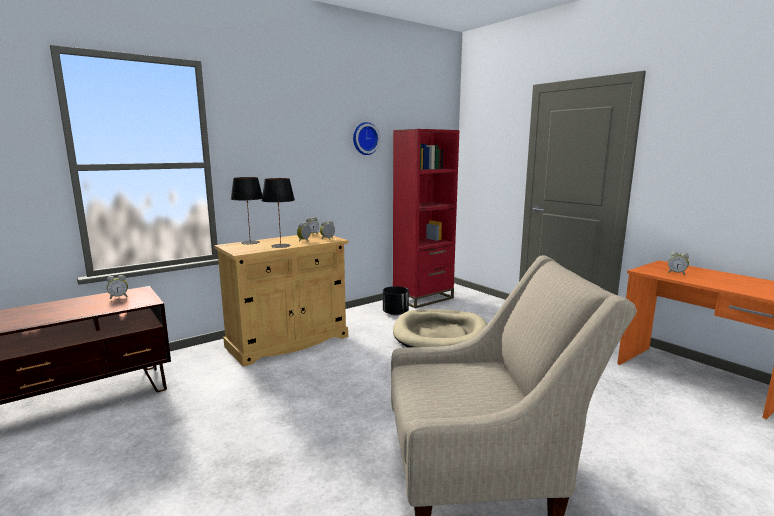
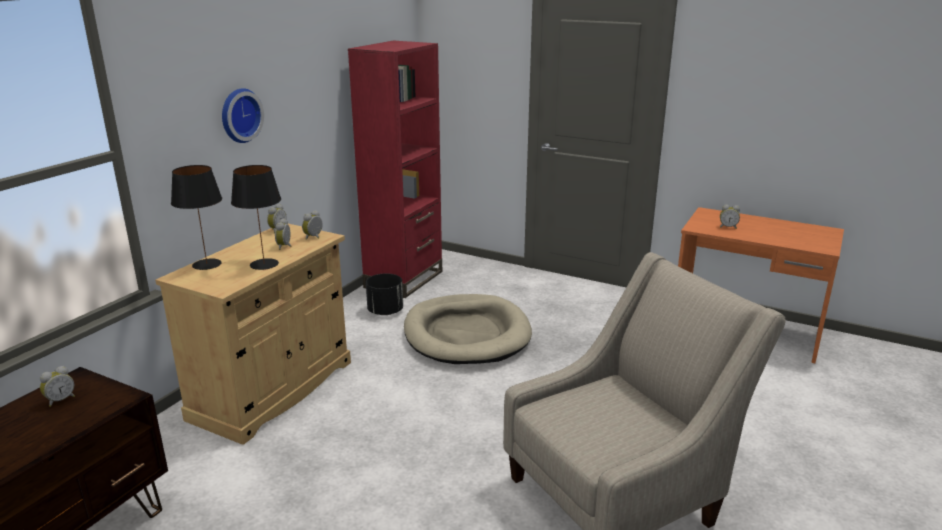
camera: 25 degrees left, 10 degrees up
(365, 138) = (314, 67): wall clock -> wall clock (239, 115)

